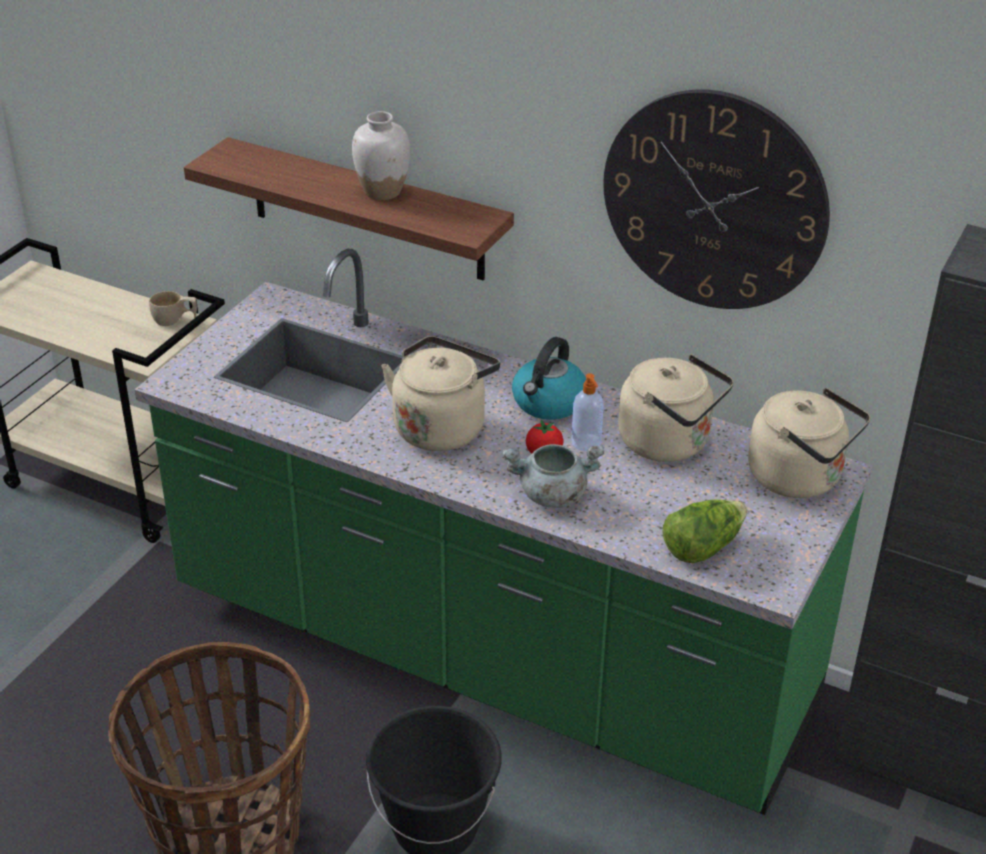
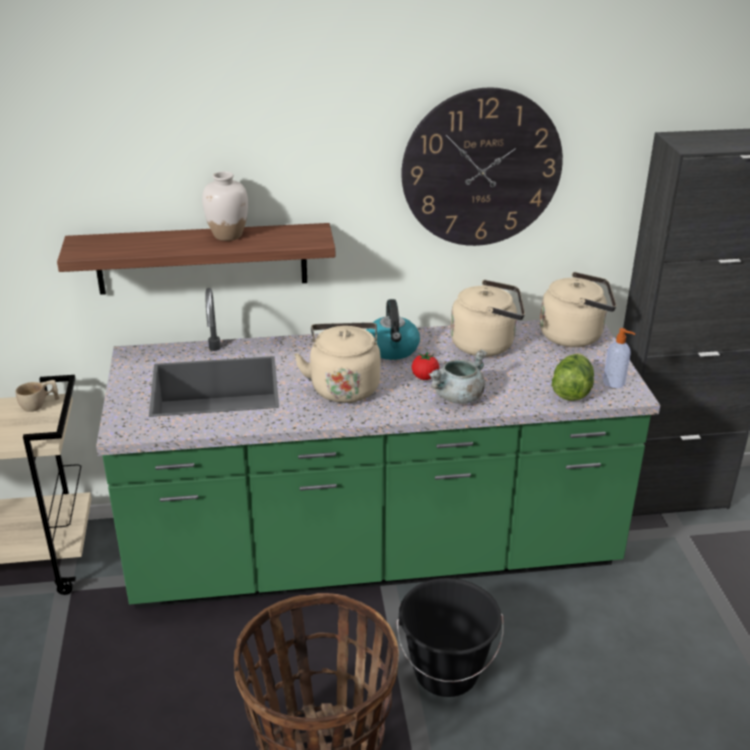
camera: 35 degrees left, 5 degrees down
(586, 443) = (441, 362): soap dispenser -> soap dispenser (615, 382)

